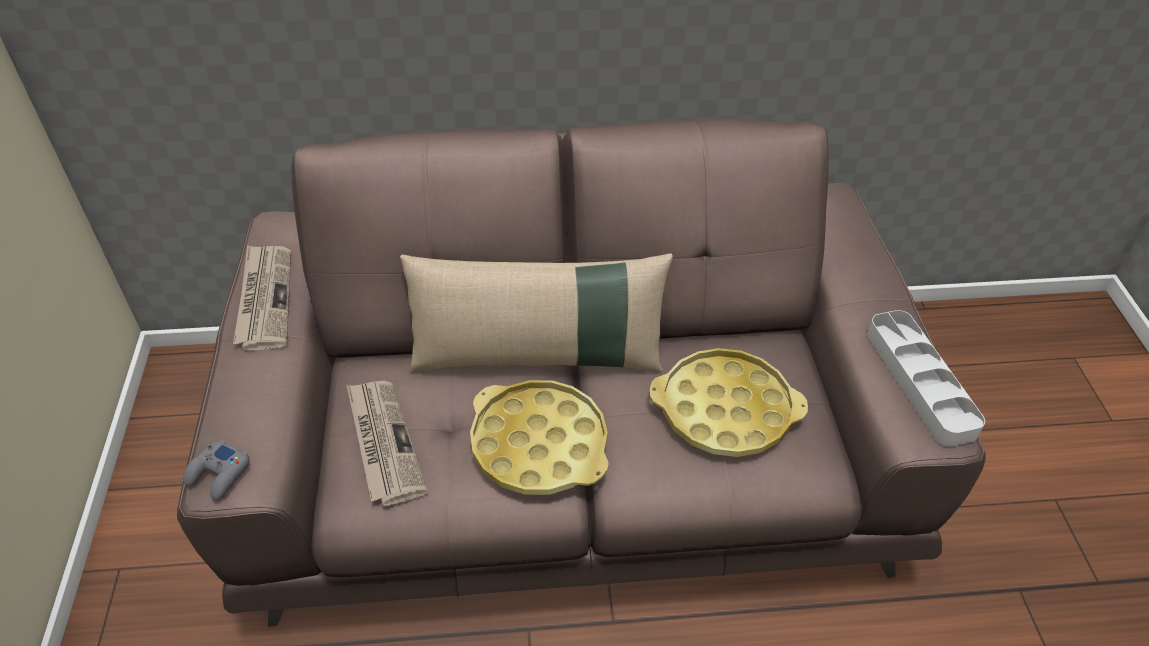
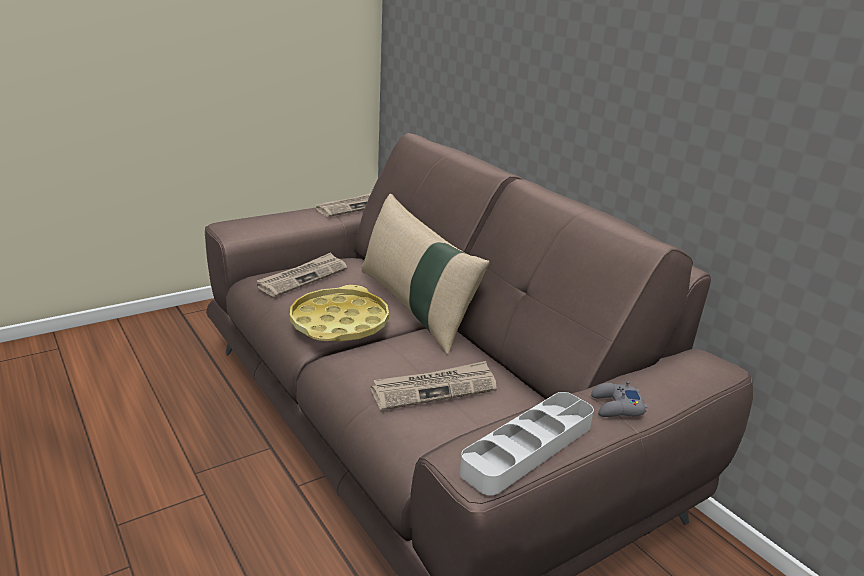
camera: 60 degrees right, 20 degrees down
(219, 475) = (231, 223): grey game controller -> grey game controller (616, 407)
(725, 410) = (434, 388): yellow tray -> newspaper

